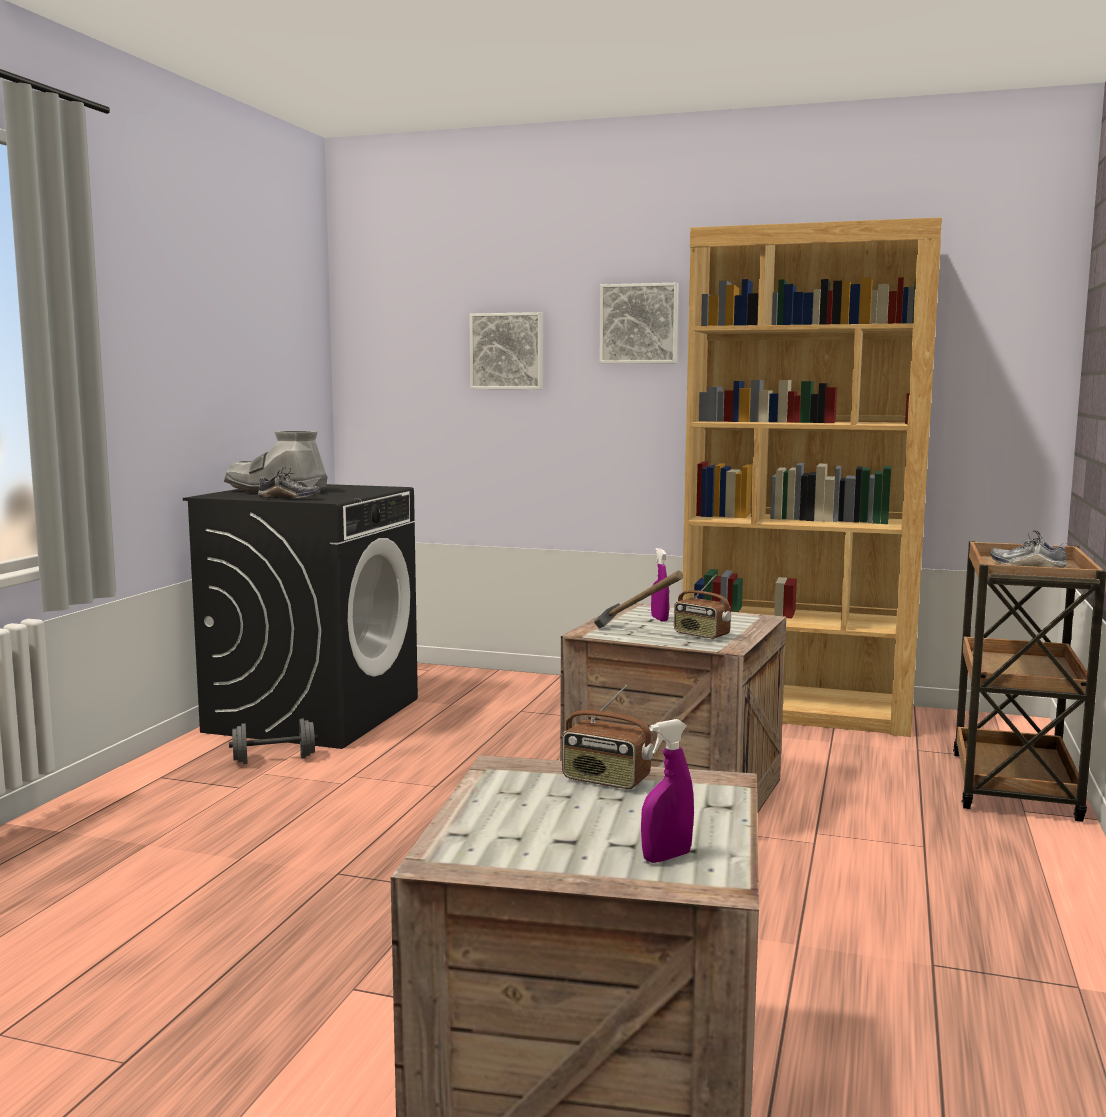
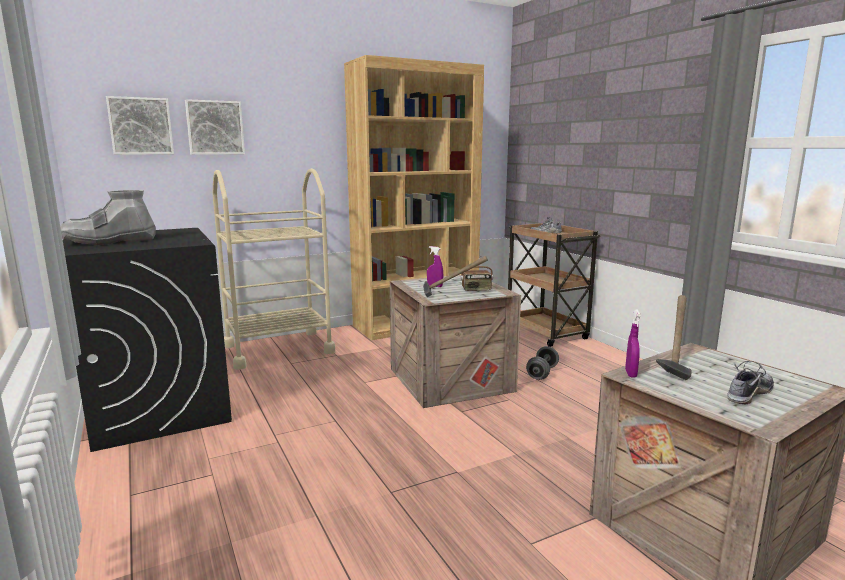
camera: 45 degrees left, 5 degrees up
(274, 760) = (197, 447): grey dumbbell -> grey dumbbell (542, 373)
(289, 498) = (154, 245): shoe -> shoe (748, 394)
(540, 691) = (278, 349): none -> beige cart
(605, 780) = (673, 365): radio -> hammer
(639, 324) = (305, 112): picture -> picture (140, 126)
(666, 857) = (787, 386): purple spray bottle -> purple spray bottle (630, 374)

